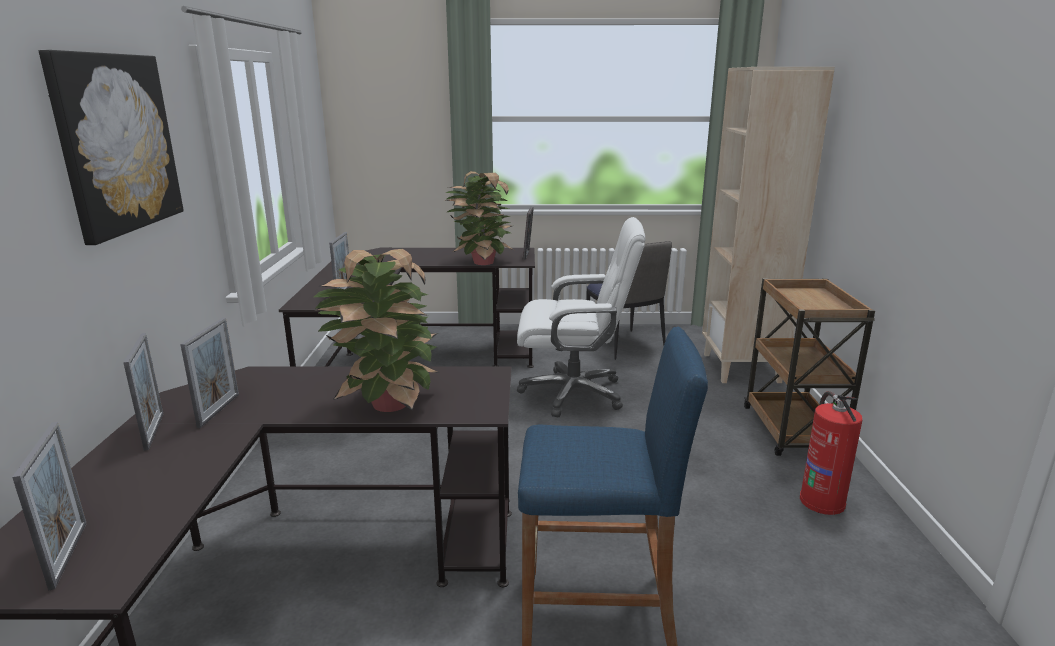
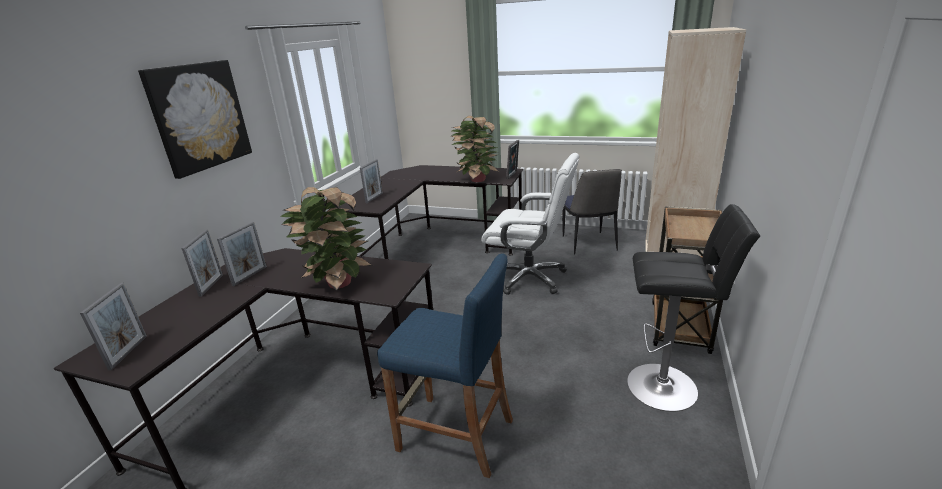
camera: 20 degrees right, 5 degrees up
(821, 500) = (667, 387): fire extinguisher -> black stool

